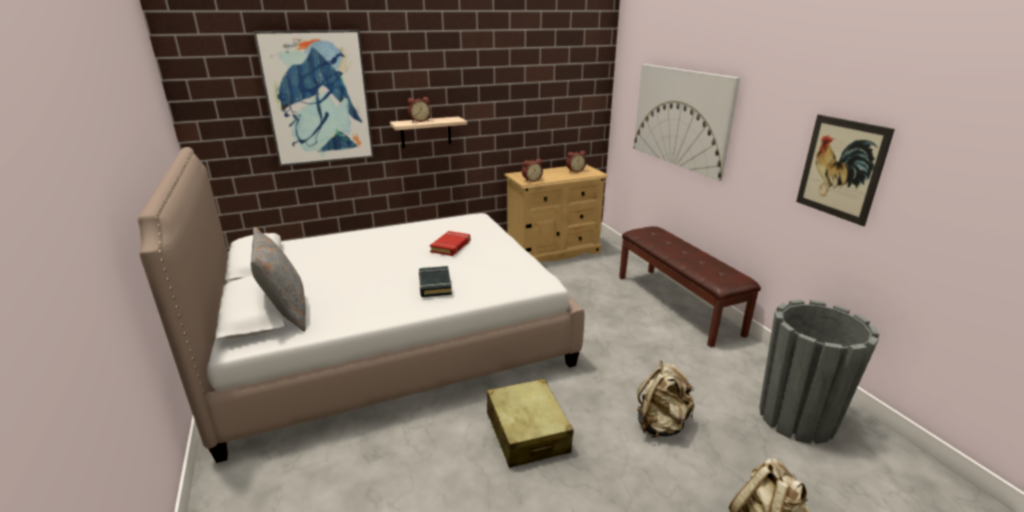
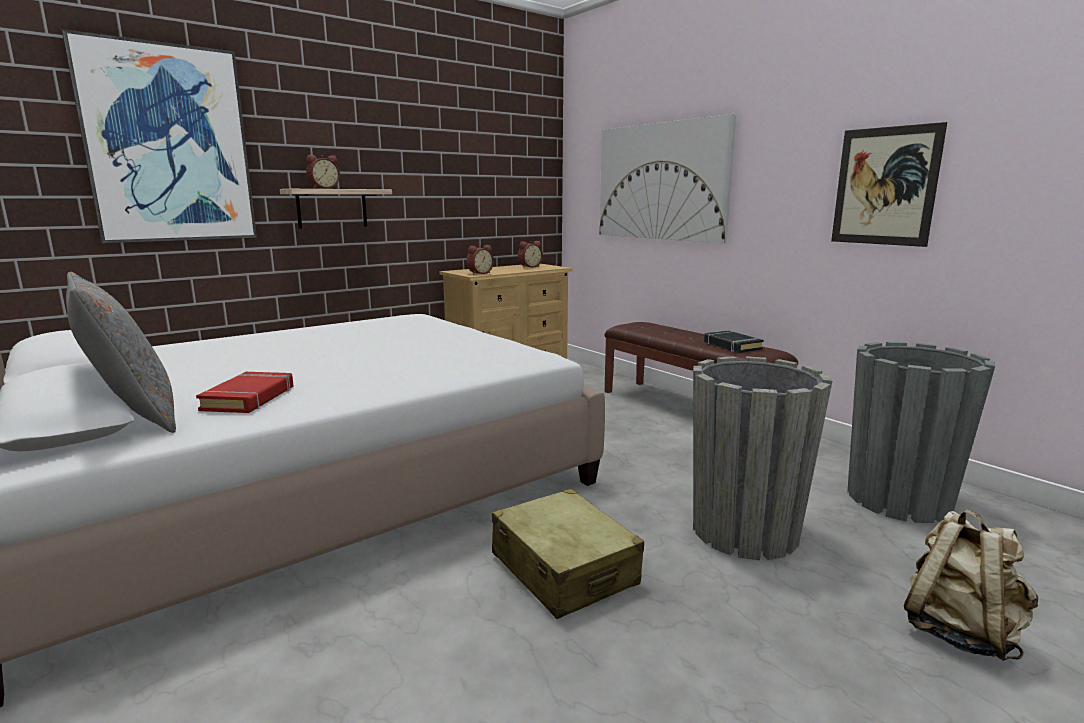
camera: 15 degrees left, 10 degrees down
(435, 285) = (386, 369): black book -> black book (732, 346)
(451, 246) = (392, 338): red book -> red book (249, 398)
(661, 424) = (744, 531): beige backpack -> grey planter

